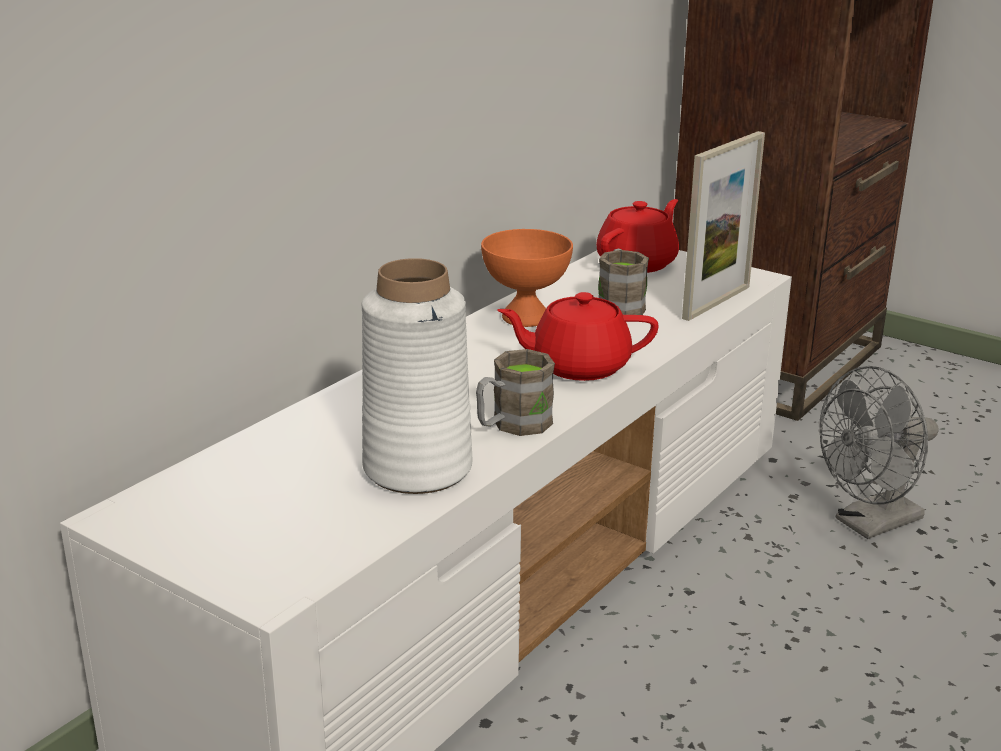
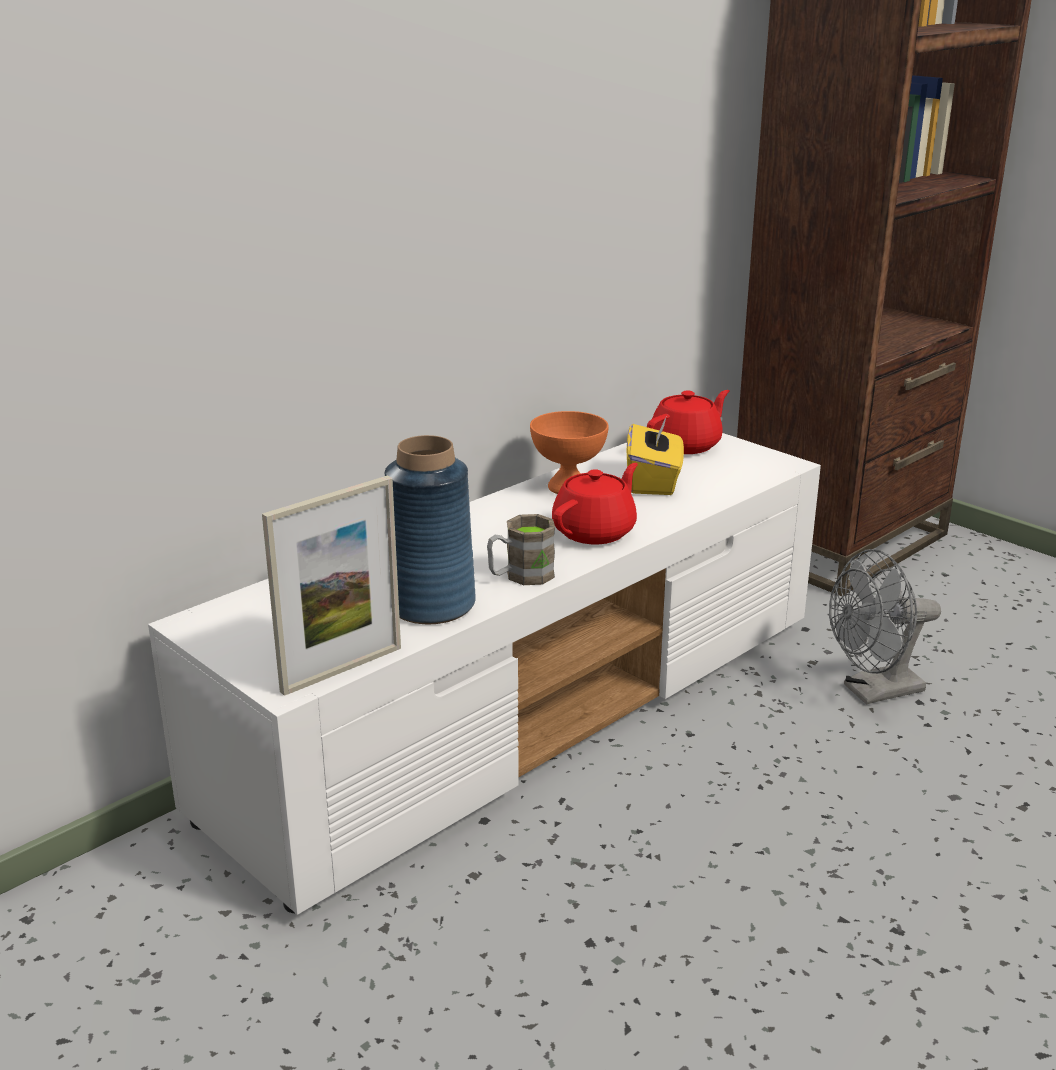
camera: 10 degrees right, 0 degrees up
(417, 468) = (431, 604): white vase -> blue vase
(578, 366) = (595, 531): red teapot -> red teapot turned 120 degrees clockwise
(619, 305) = (653, 482): brown mug -> yellow tissue box
(716, 302) = (740, 484): picture frame -> picture frame (342, 669)

